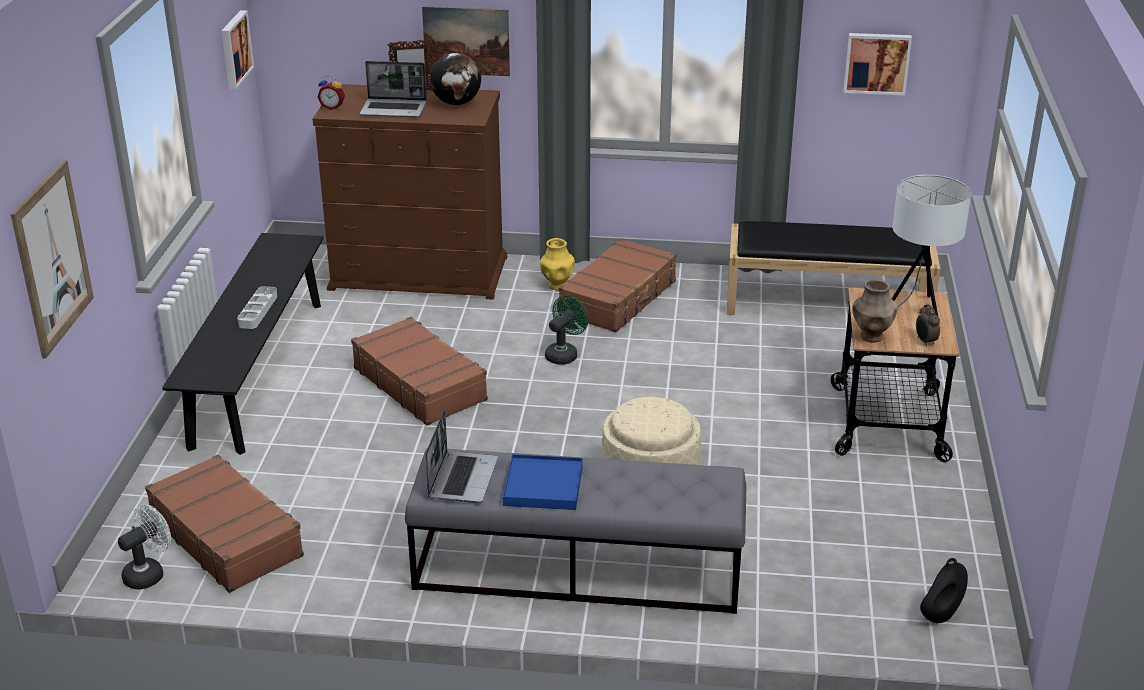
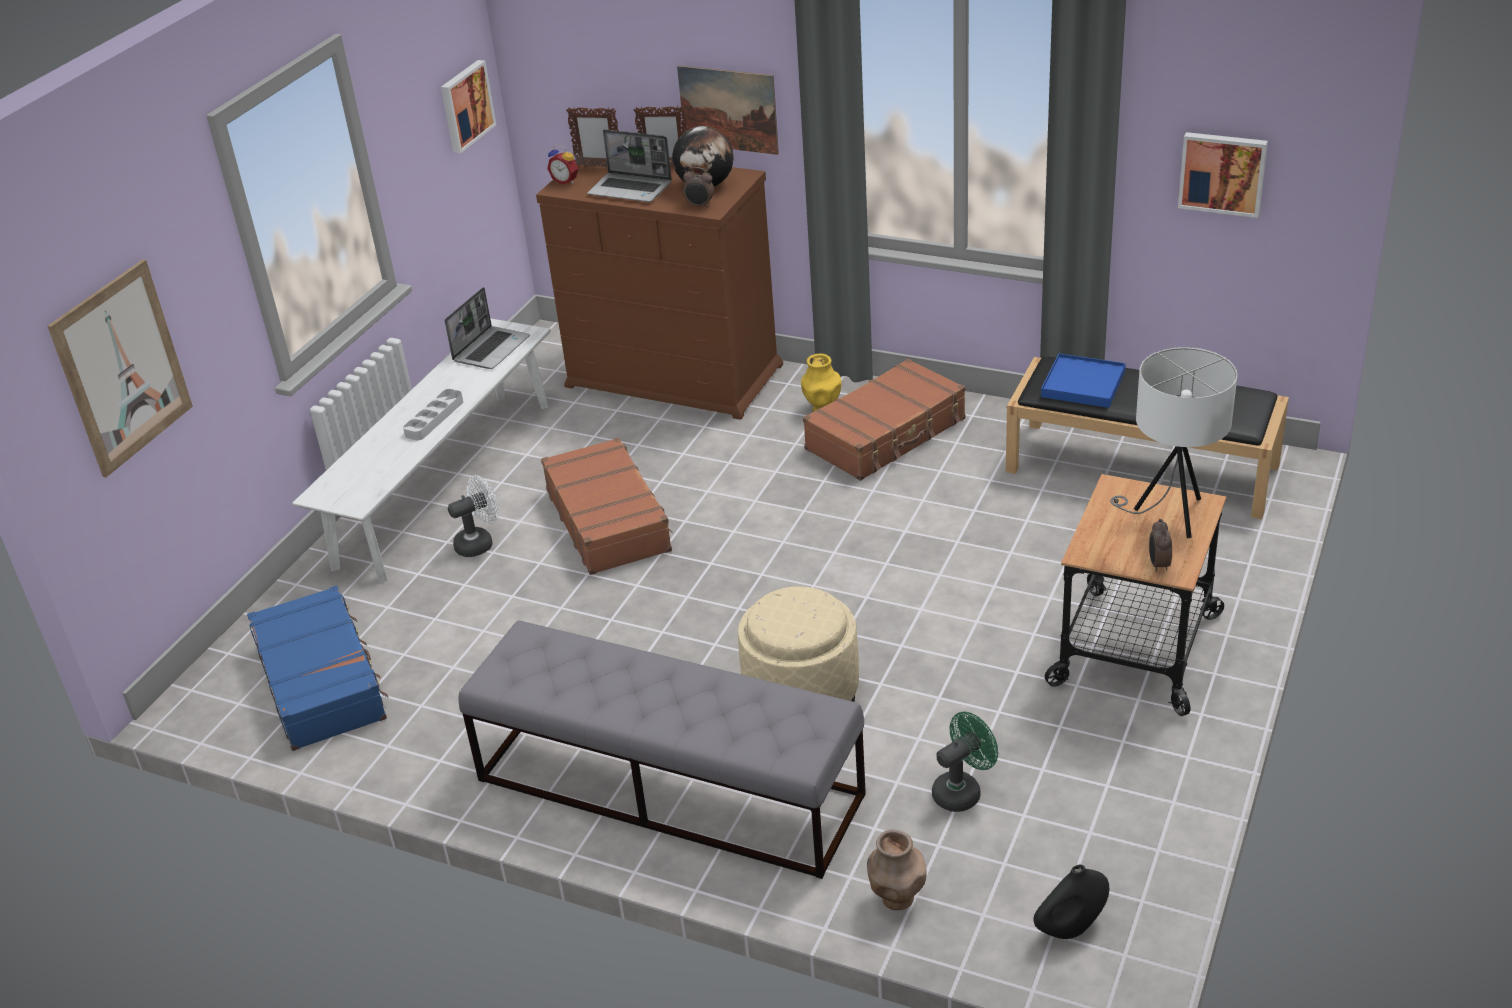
camera: 20 degrees right, 5 degrees up
(149, 573) = (227, 713): white fan -> white fan (480, 543)
(227, 536) = (322, 681): brown suitcase -> blue suitcase
(258, 372) = (446, 482): black bench -> white bench
(354, 95) = (598, 166): none -> picture frame
(461, 117) = (700, 206): none -> alarm clock
(462, 478) = (532, 667): laptop -> laptop (491, 349)
(543, 486) = (616, 691): blue tray -> blue tray (1083, 384)
(564, 354) = (787, 502): green fan -> green fan (962, 790)
(871, 337) = (1092, 549): brown vase -> brown vase (897, 899)

